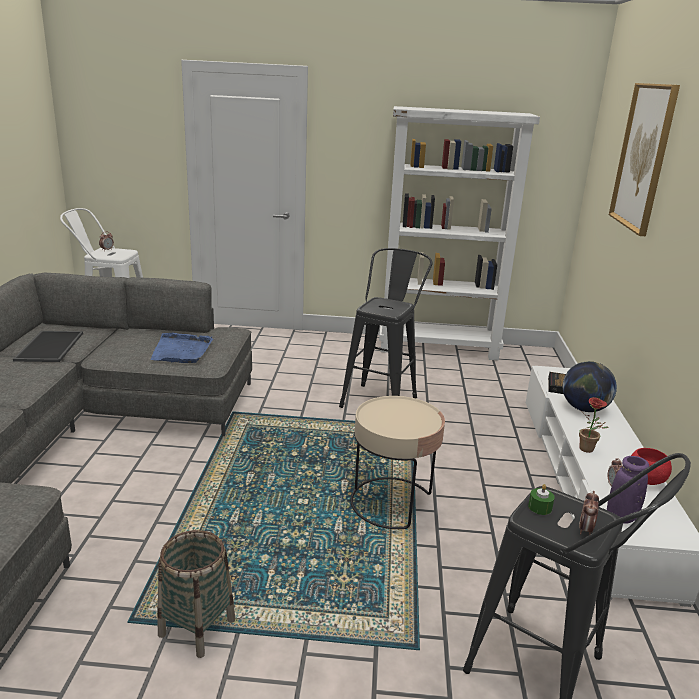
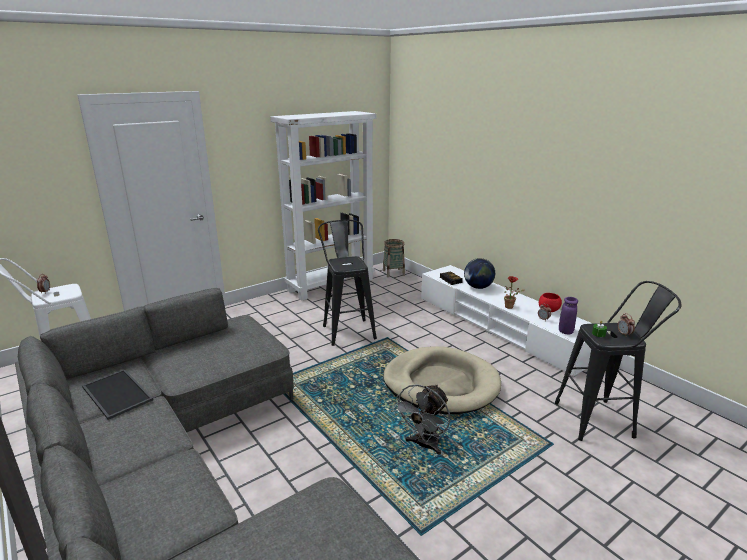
camera: 40 degrees left, 0 degrees up
(181, 351) = (235, 348): blue tray -> none
(197, 627) = (457, 509): basket -> basket (393, 273)
(268, 549) = (424, 445): none -> grey fan
(392, 502) = (441, 384): beige side table -> beige dog bed
(643, 157) = (461, 133): picture -> none

